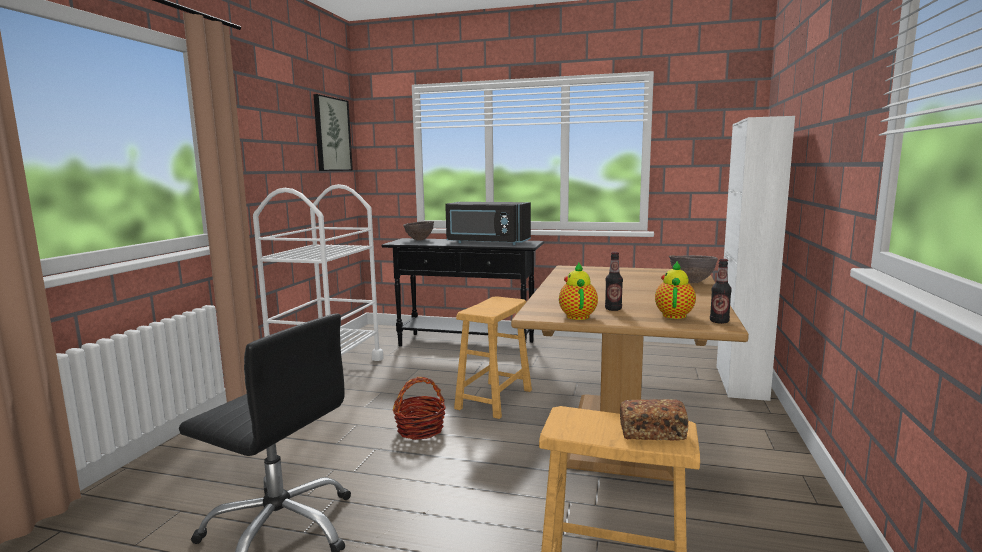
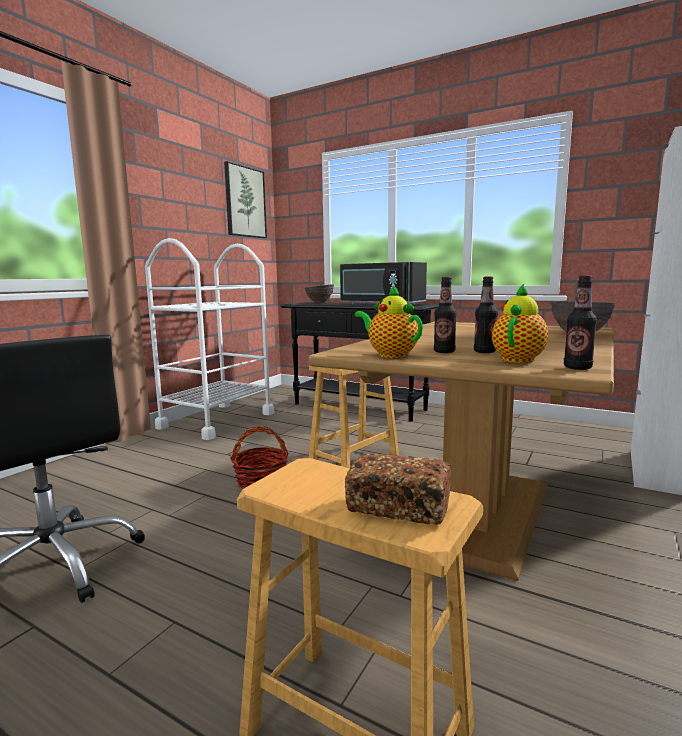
camera: 15 degrees right, 0 degrees up
(577, 316) = (390, 355): teapot -> teapot turned 60 degrees counterclockwise
(642, 307) = (484, 352): none -> bottle

